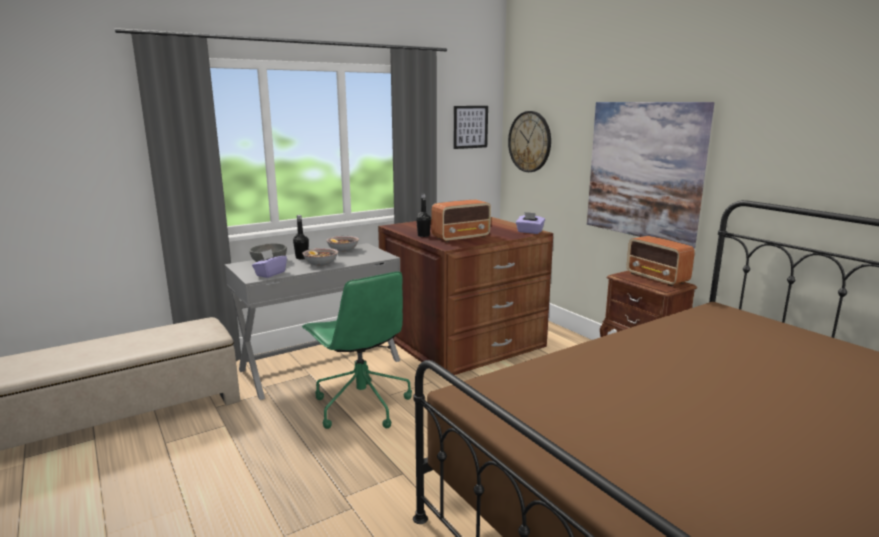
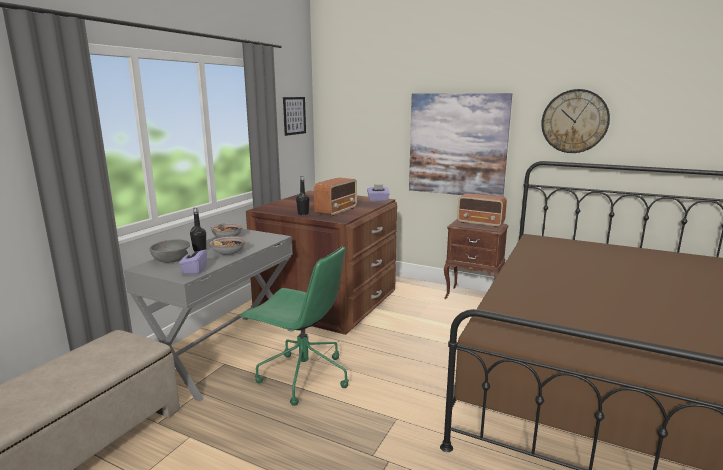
camera: 30 degrees left, 0 degrees up
(530, 141) = (345, 127): wall clock -> wall clock (574, 121)

